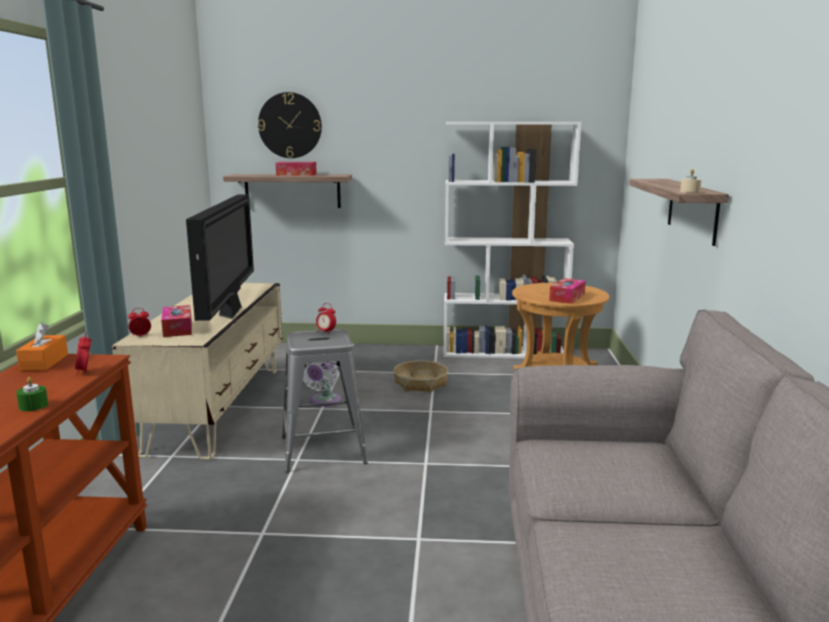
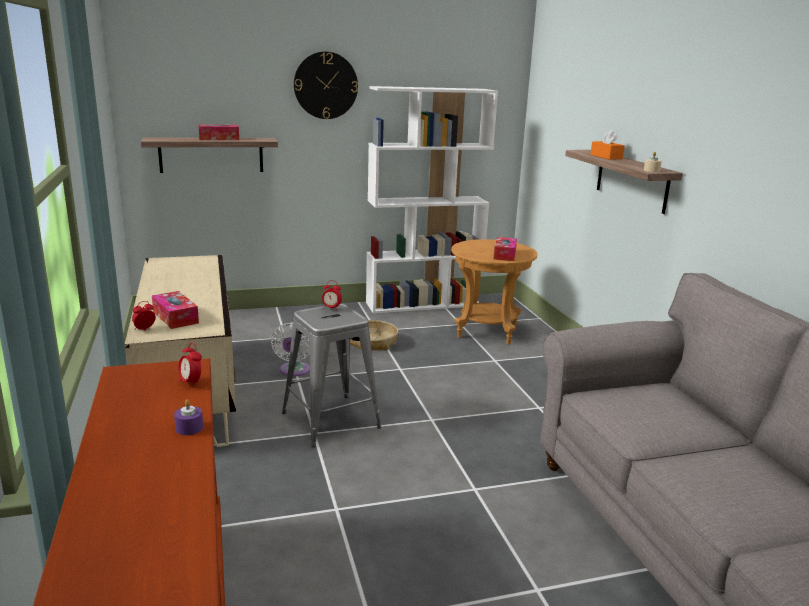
camera: 20 degrees left, 5 degrees up
(33, 406) = (189, 428): green candle -> purple candle
(44, 362) = (130, 377): orange tissue box -> orange tissue box (606, 157)
(231, 312) = (210, 293): television -> none
(290, 125) = (207, 85): wall clock -> wall clock (325, 85)

